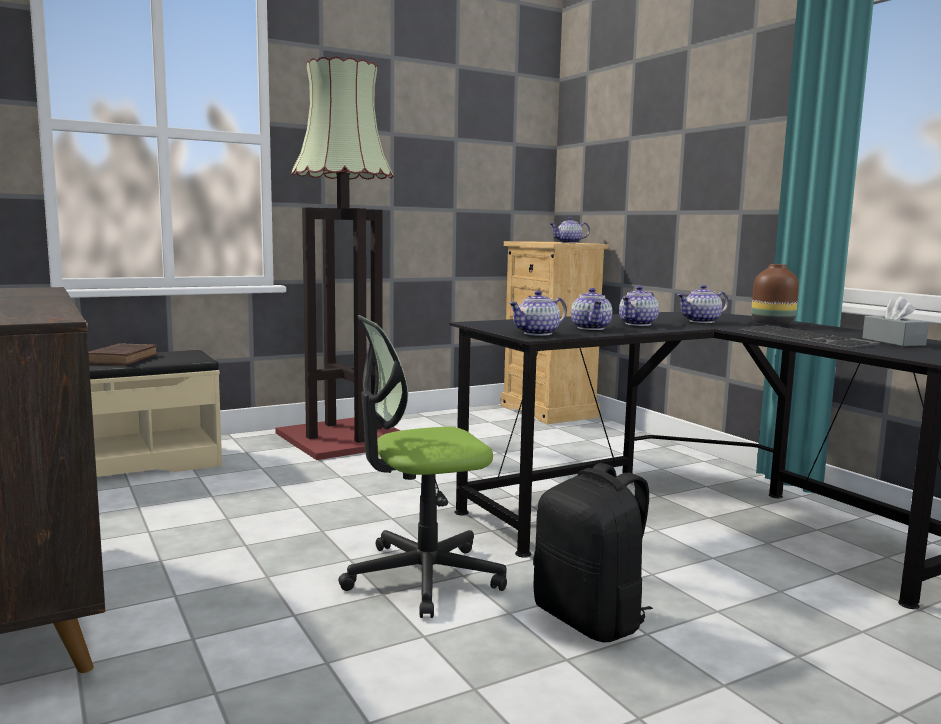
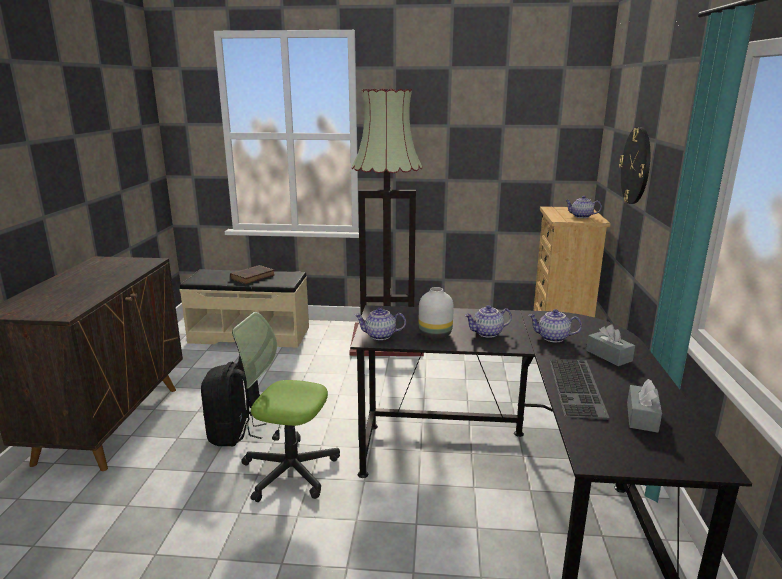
camera: 35 degrees right, 10 degrees up
(591, 619) = (331, 542): black backpack -> black backpack (233, 433)
(592, 328) = (436, 334): teapot -> white vase
(651, 166) = (636, 166): none -> wall clock
(773, 324) = (608, 356): brown vase -> grey tissue box

